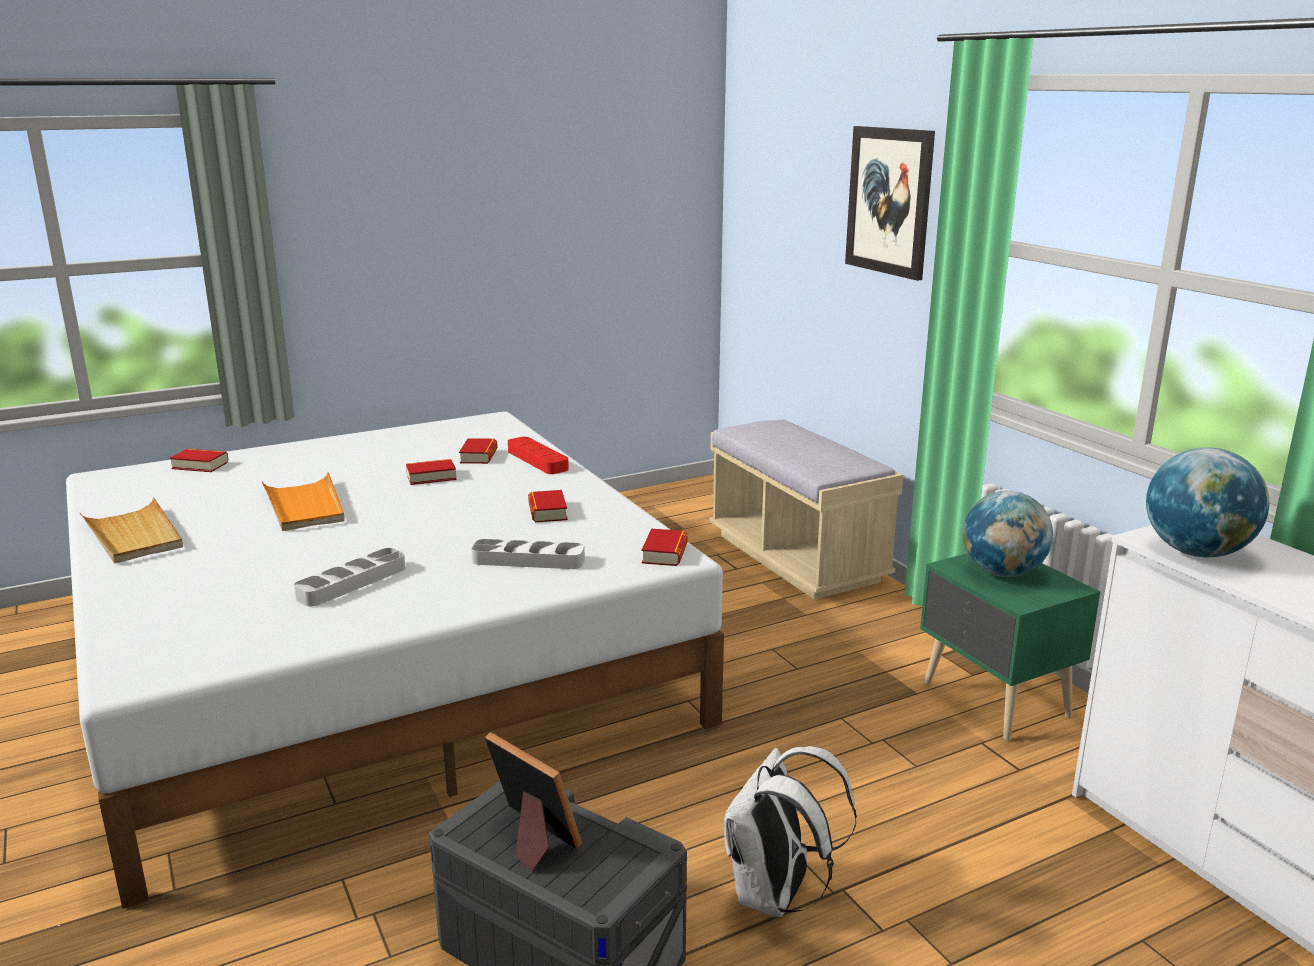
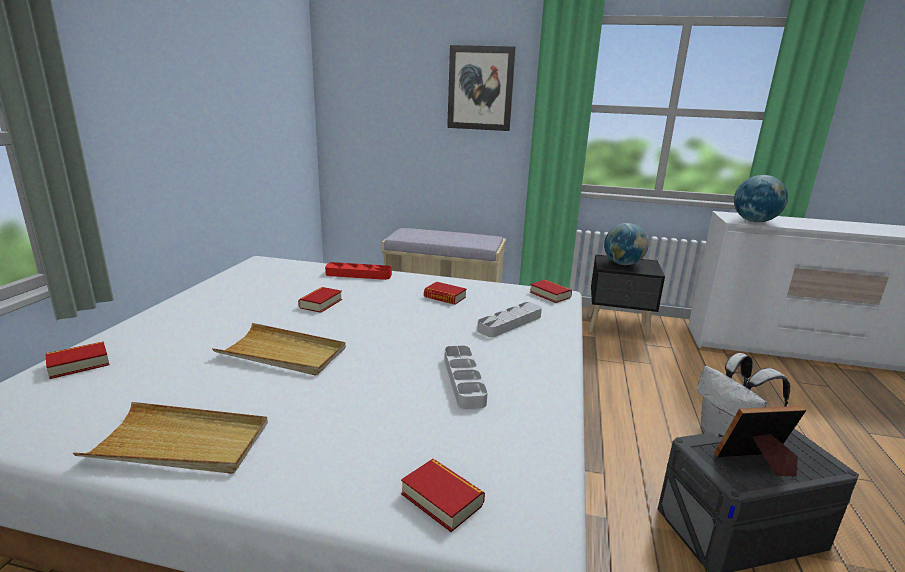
camera: 50 degrees left, 0 degrees up
(304, 506) = (282, 353): orange tray -> beige tray
(479, 456) = (316, 283): book -> book (442, 499)
(995, 702) = (618, 328): green nightstand -> black nightstand

